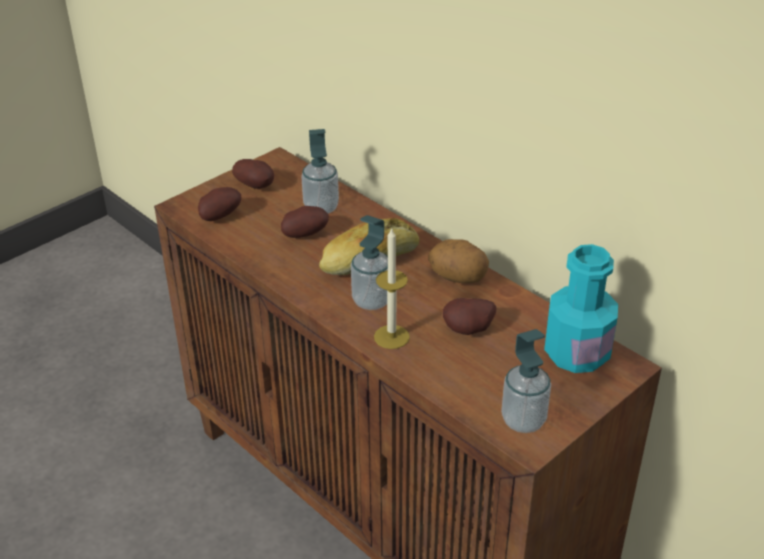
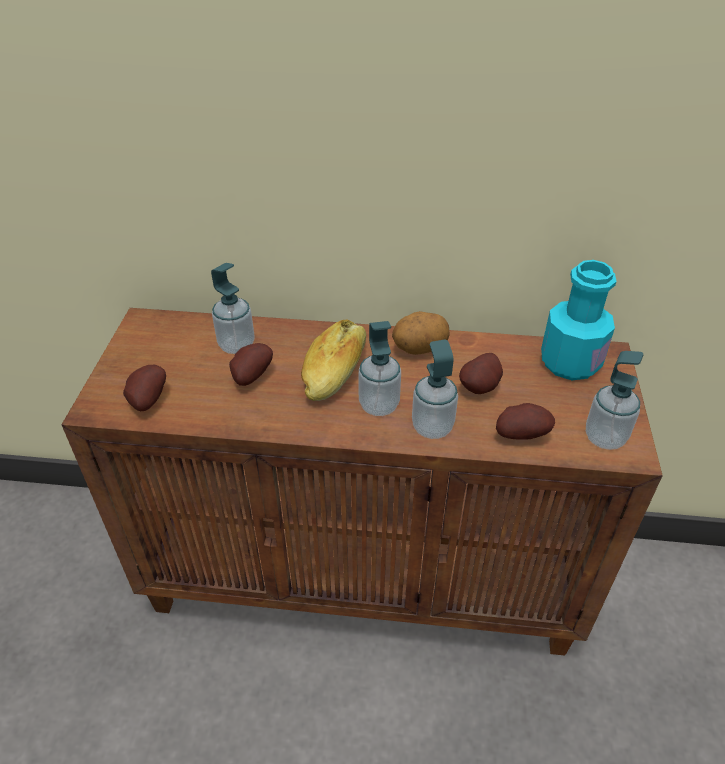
camera: 40 degrees left, 5 degrees up
(256, 186) = (151, 354): potato -> potato (521, 434)
(391, 337) = (432, 427): candle -> soap dispenser

